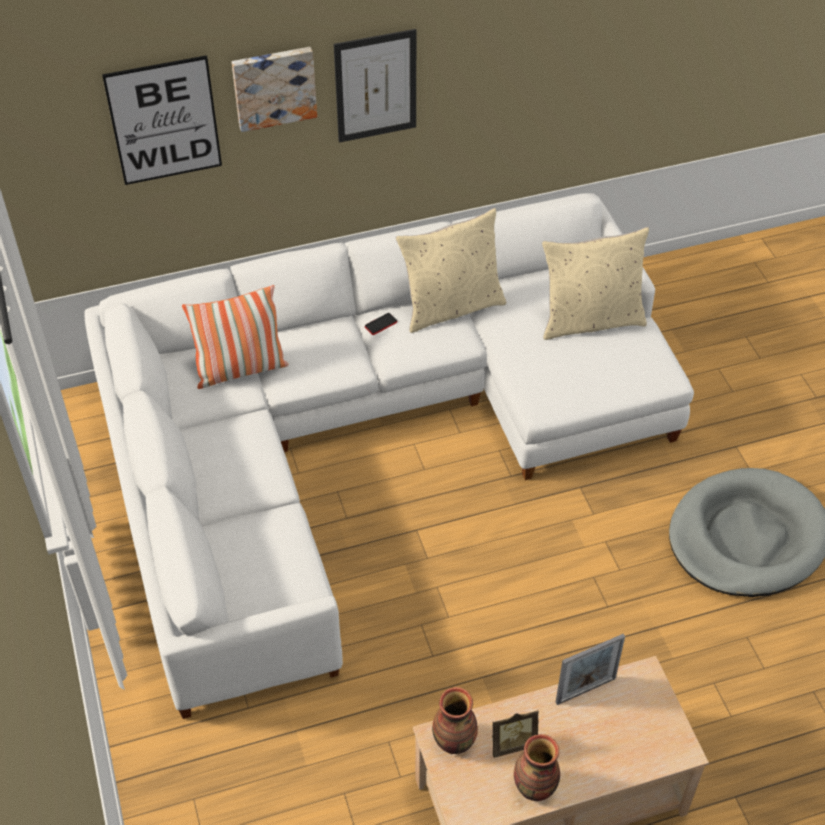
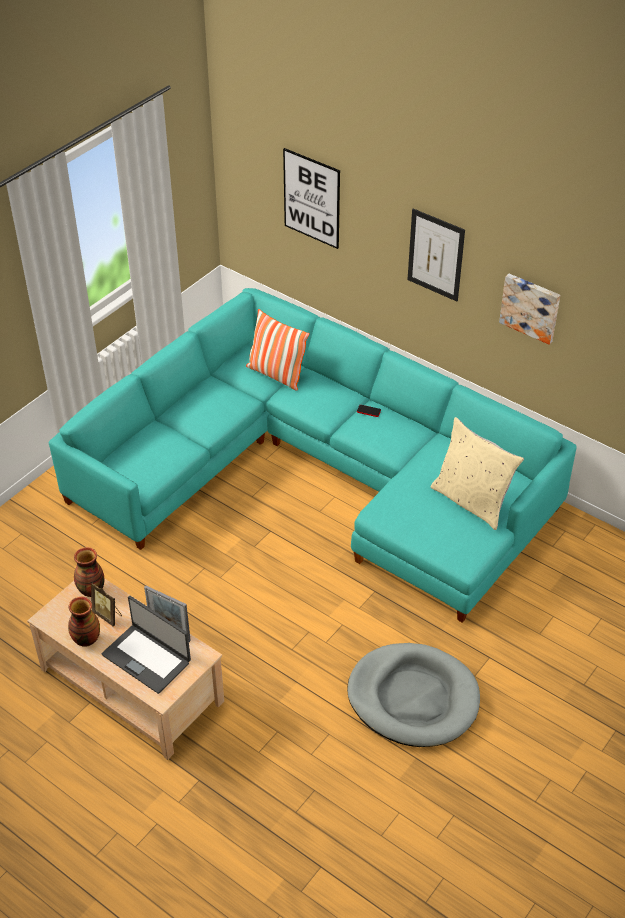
camera: 55 degrees right, 5 degrees down
(274, 87) = (374, 215): picture -> picture (530, 307)
(365, 437) = (318, 473): white sofa -> turquoise sofa
(451, 307) = (415, 433): beige pillow -> none
(611, 735) = (147, 658): none -> laptop

